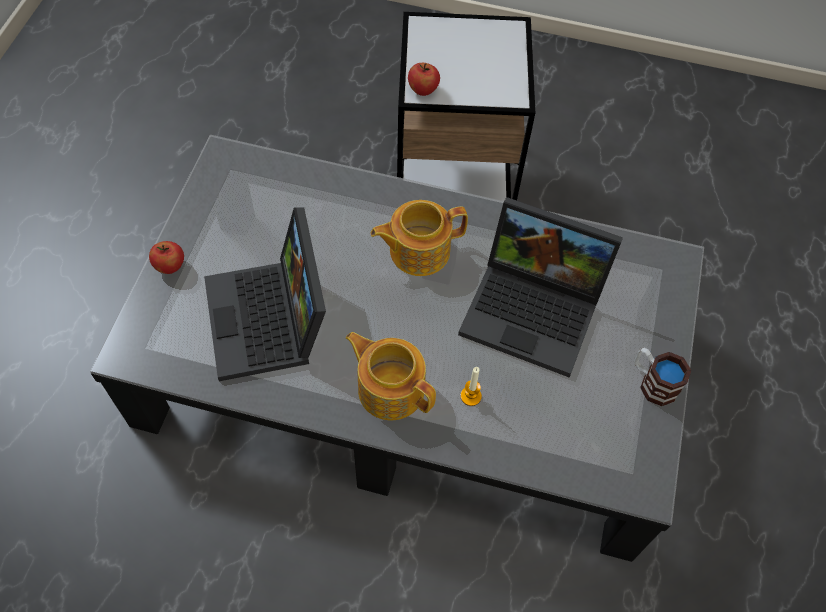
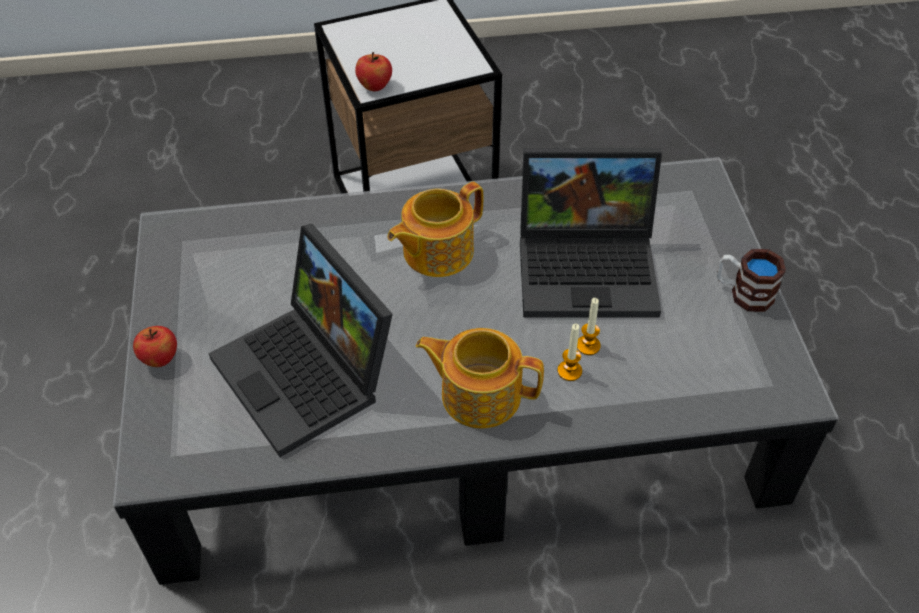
camera: 20 degrees left, 10 degrees down
(497, 380) = (588, 345): none -> candle

